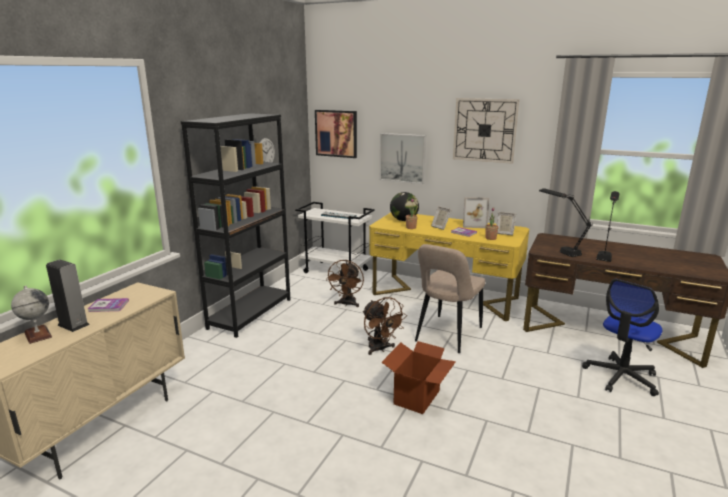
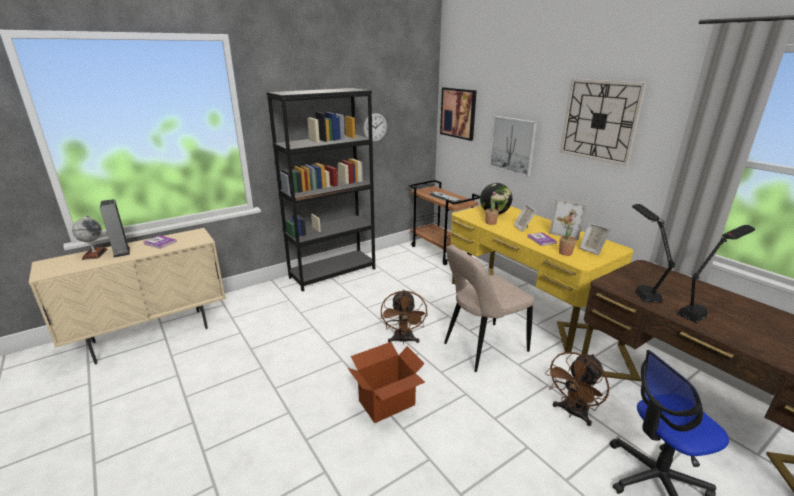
camera: 30 degrees right, 5 degrees up
(336, 271) = (441, 251): white cart -> brown cart
(347, 304) = (418, 286): brown fan -> brown fan (572, 413)

